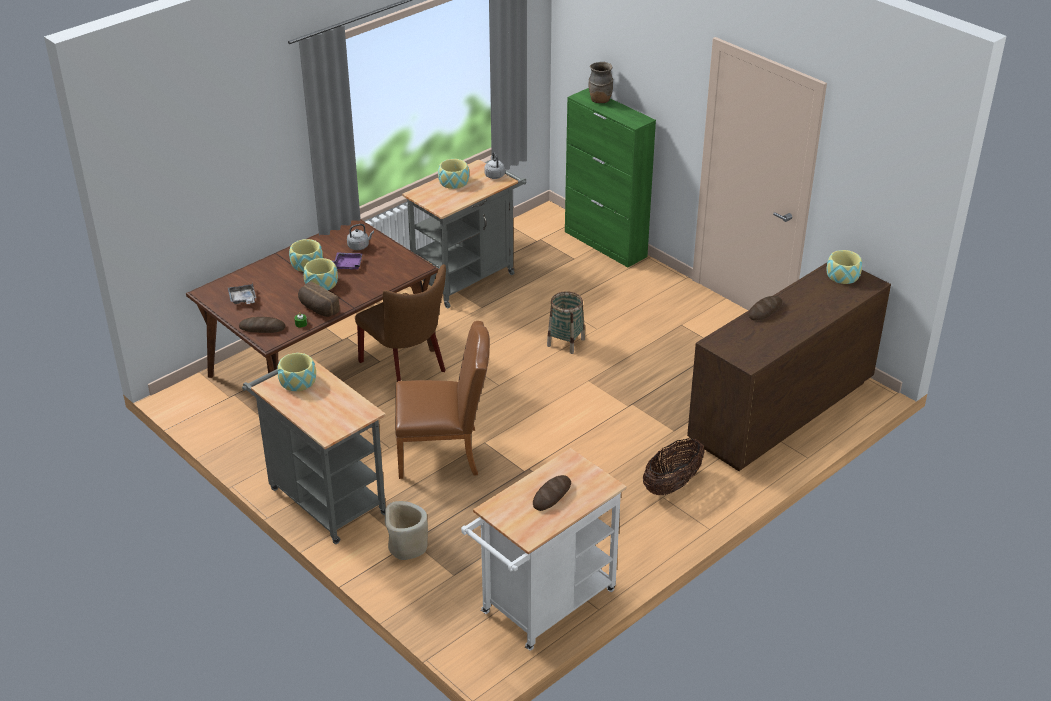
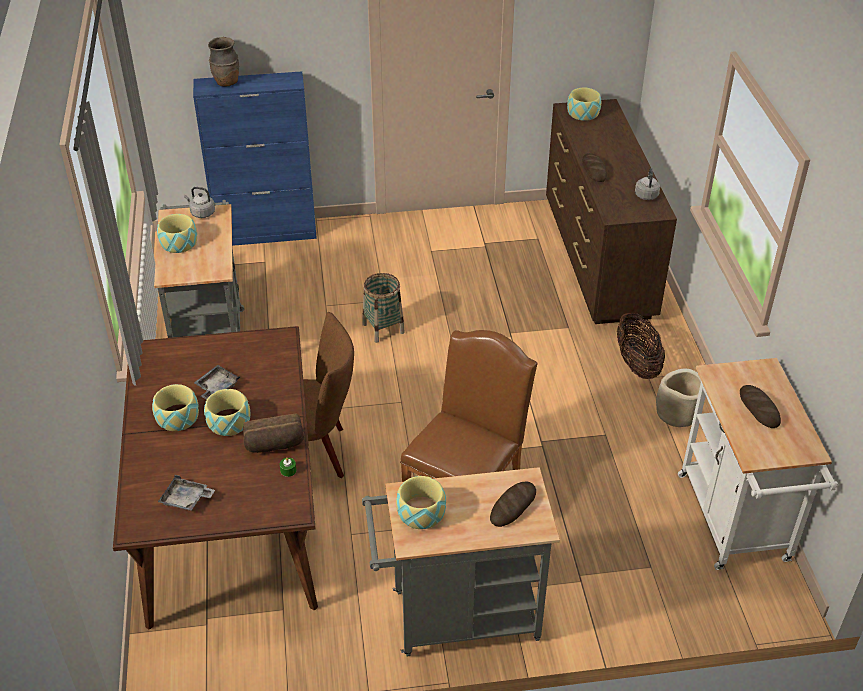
camera: 55 degrees left, 5 degrees up
(262, 328) = (262, 506): bread -> bread (513, 506)
(346, 265) = (217, 387): purple tray -> grey tray
(359, 246) = (192, 363): grey kettle -> grey kettle (646, 194)
(406, 547) = (584, 584): beige planter -> beige planter (676, 414)
(605, 244) = (267, 233): green cabinet -> blue cabinet

